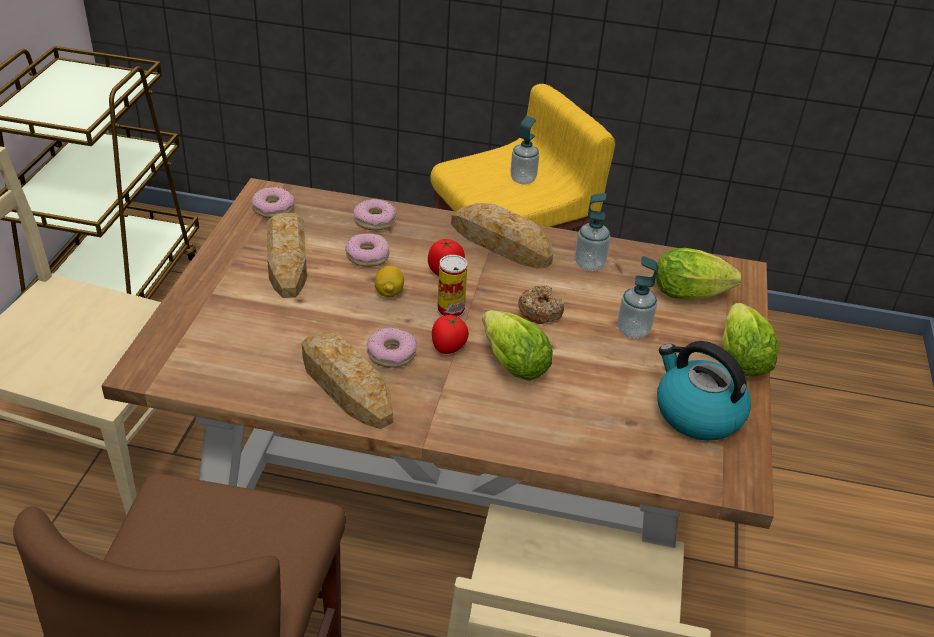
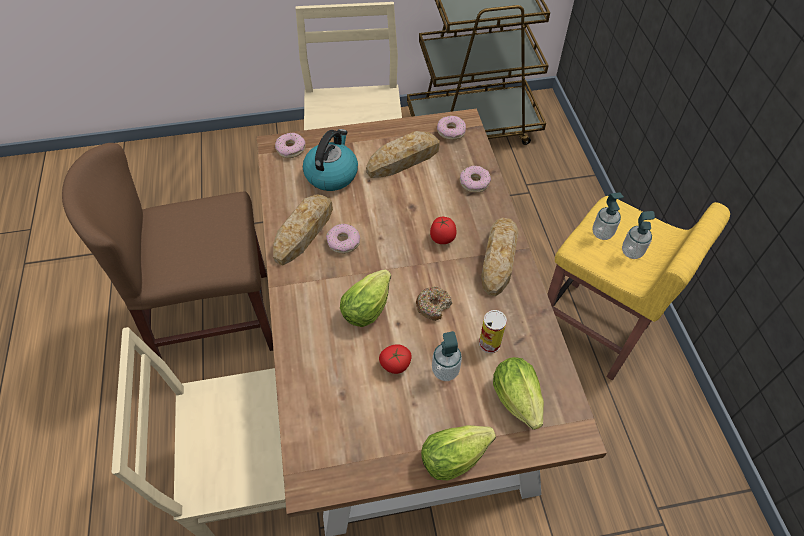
camera: 70 degrees right, 15 degrees up
(368, 256) = (433, 194): donut -> donut (291, 149)
(389, 292) = (402, 218): lemon -> none
(448, 346) = (366, 267): tomato -> tomato (395, 365)
(450, 310) = (403, 256): can -> can (489, 343)
(589, 264) = (510, 320): soap dispenser -> soap dispenser (602, 233)
(697, 413) = (372, 437): kettle -> kettle (331, 174)

